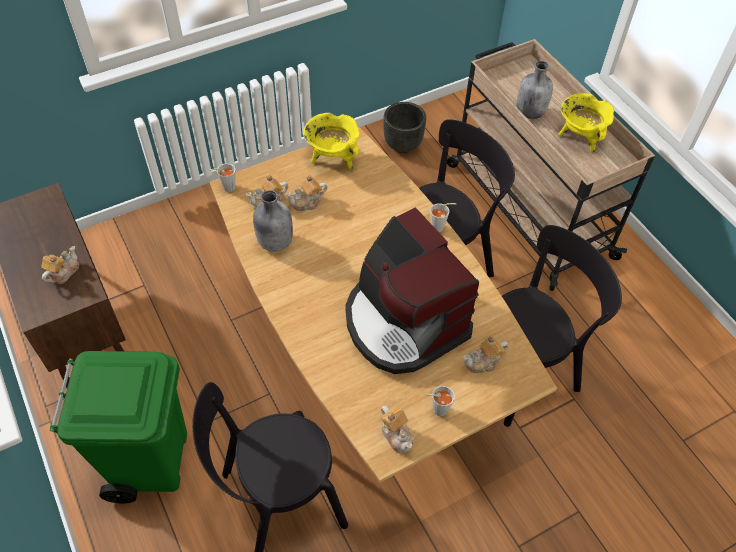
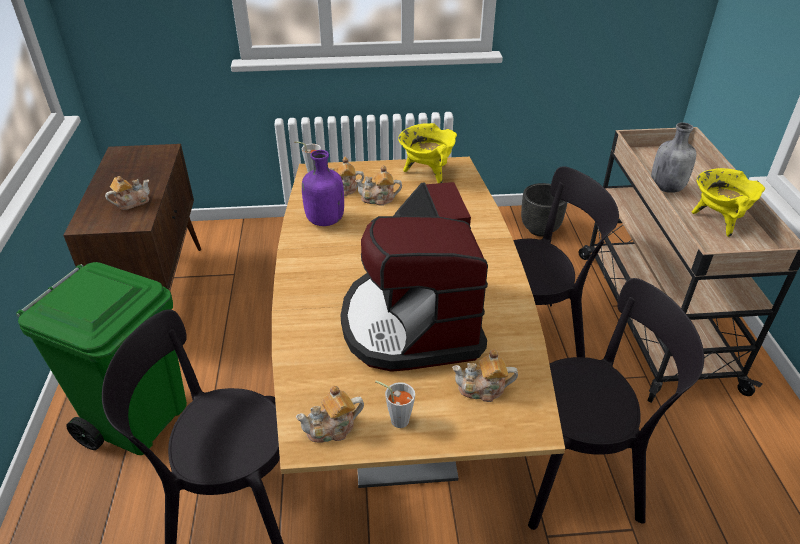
camera: 25 degrees right, 15 degrees down
(274, 242) = (324, 220): grey bottle -> purple bottle
(397, 435) = (332, 428): teapot -> teapot turned 75 degrees clockwise
(440, 228) = (505, 252): grey cup -> none

